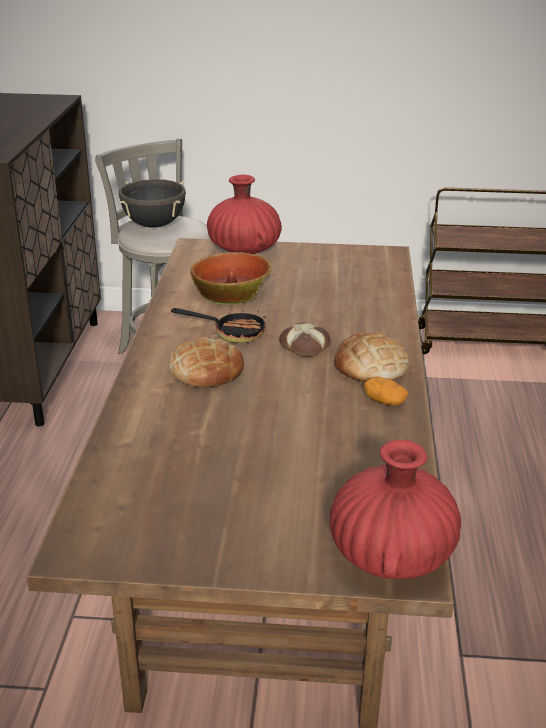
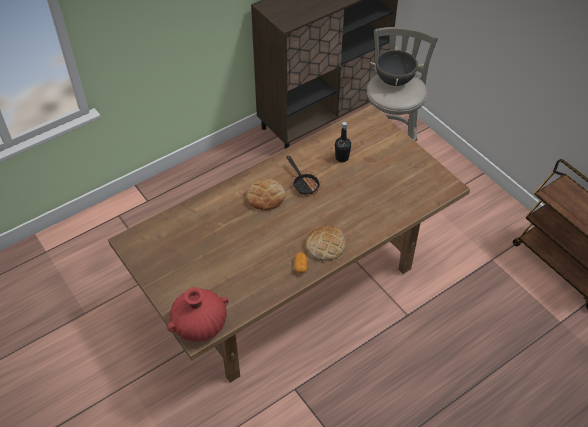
camera: 50 degrees right, 20 degrees up
(231, 290) = (342, 158): bowl -> black bottle
(244, 250) = (386, 135): red vase -> none
(305, 345) = (319, 214): bread -> none

